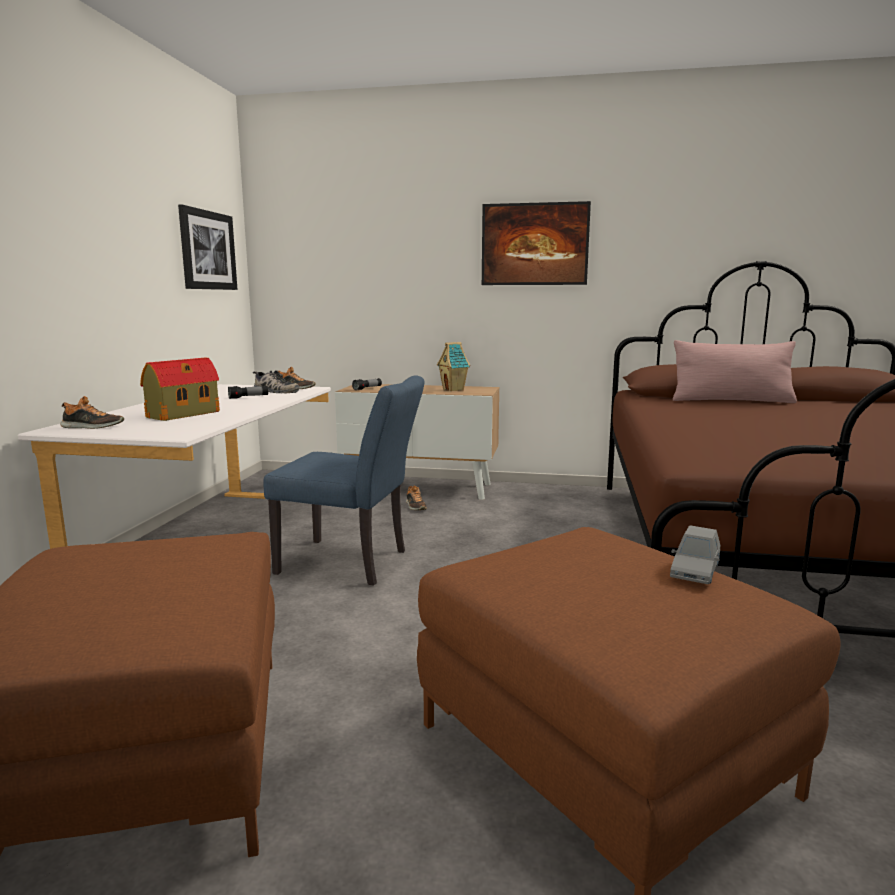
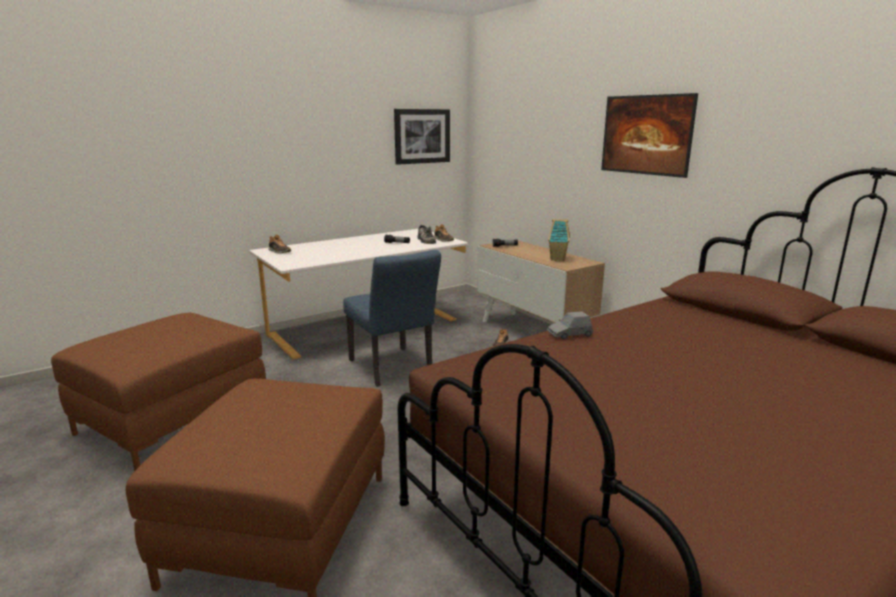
camera: 45 degrees right, 5 degrees up
(182, 414) = (331, 251): toy house -> none
(694, 571) = (308, 435): grey toy car -> grey toy car (569, 334)
(731, 401) = (747, 328): pink pillow -> none

